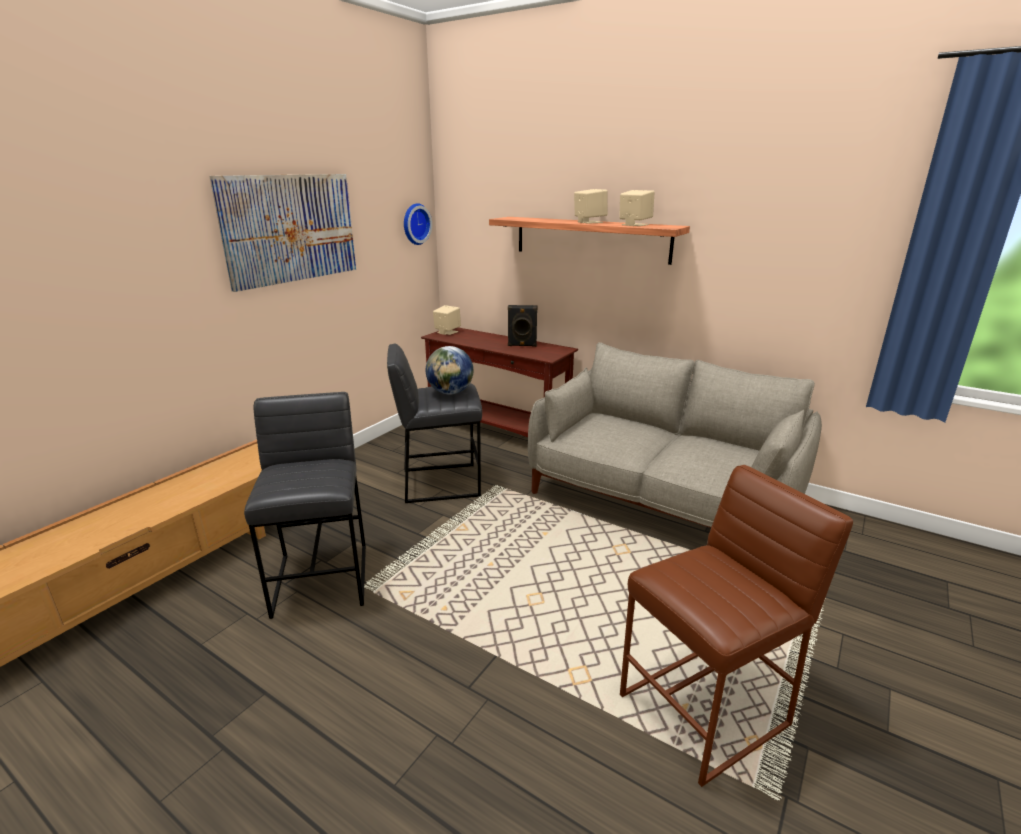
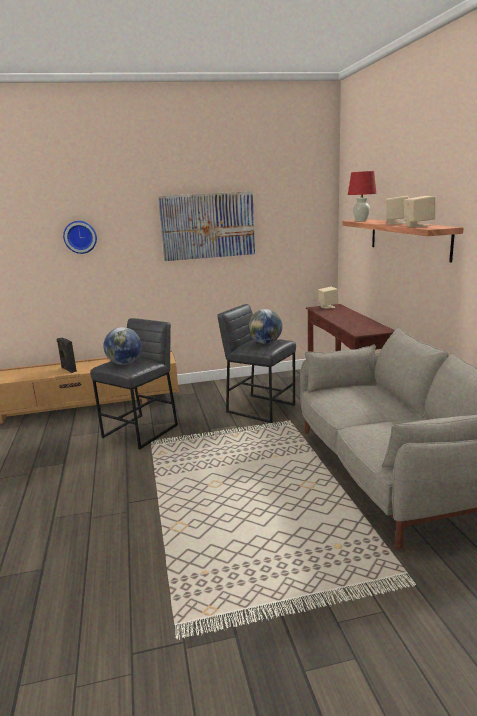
camera: 45 degrees right, 5 degrees down
(306, 478) = (124, 363): none -> globe
(415, 224) = (315, 224): wall clock -> wall clock (80, 237)
(517, 218) = (361, 220): none -> red table lamp
(522, 345) = (359, 322): black speaker -> black speaker (68, 370)
(705, 708) = (214, 580): brown stool -> none

